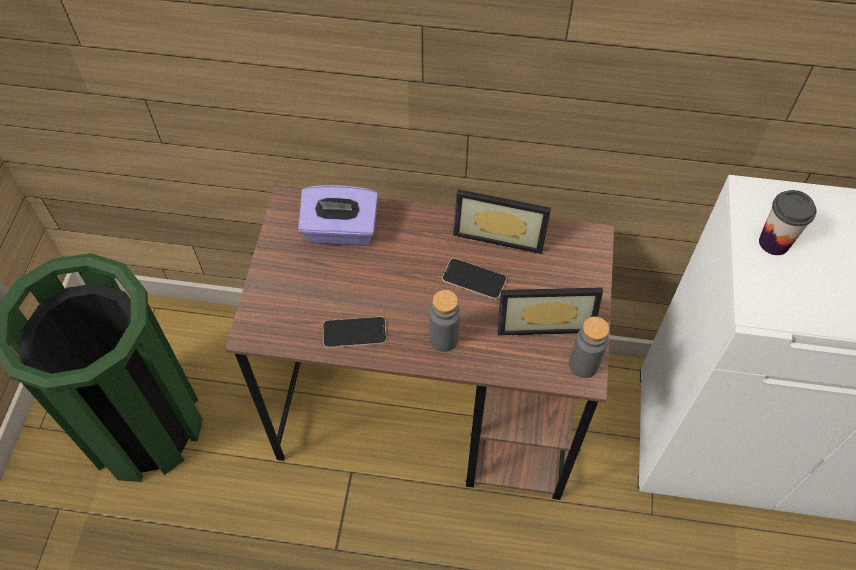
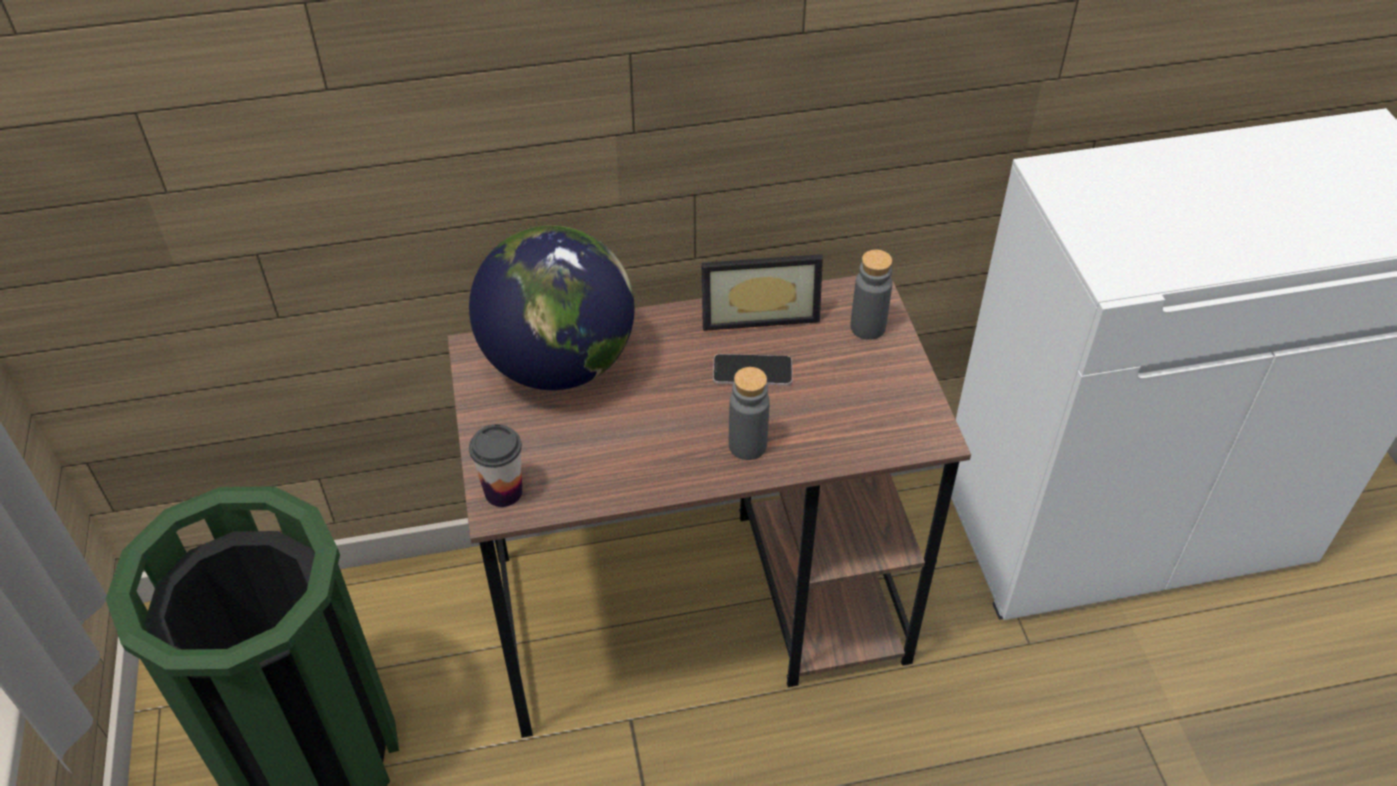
camera: 20 degrees left, 10 degrees down
(340, 231) = (560, 363): purple tissue box -> globe
(354, 333) = (632, 470): phone -> none
(544, 318) = (856, 389): picture frame -> none
(583, 365) = (926, 425): grey bottle -> grey bottle (867, 327)
(774, 242) = (1096, 212): cup -> cup (503, 492)

